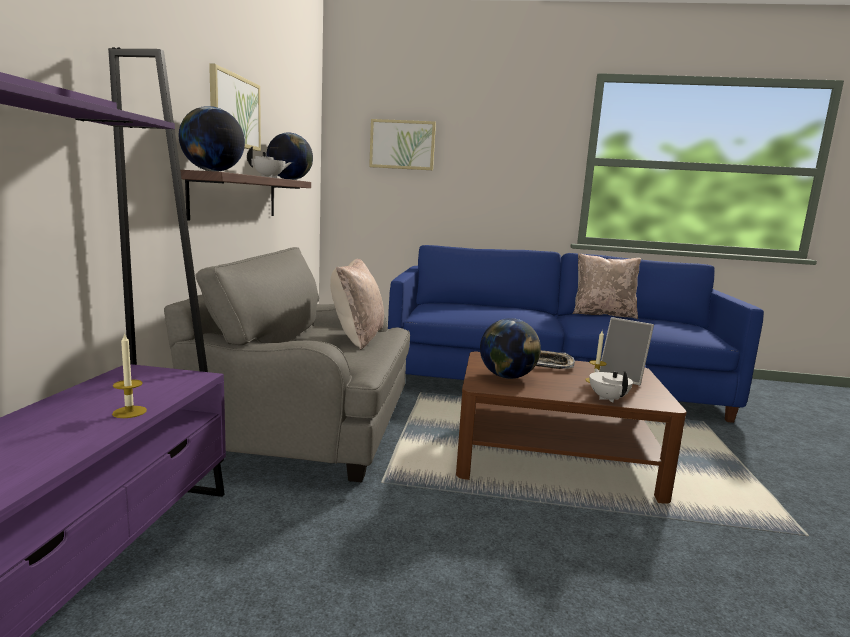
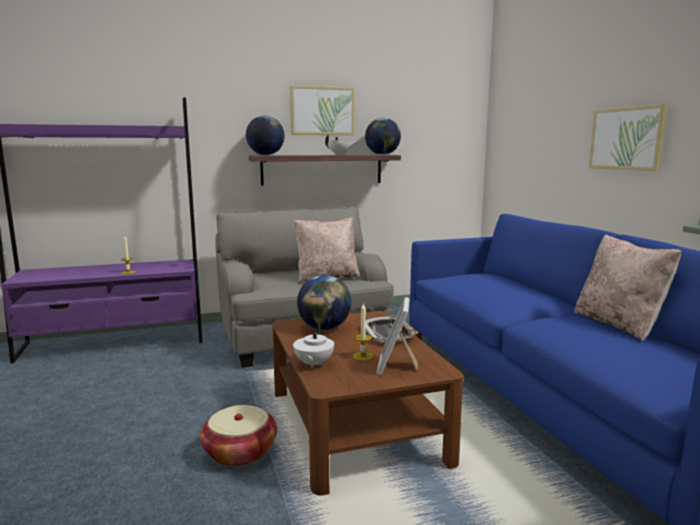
camera: 65 degrees right, 0 degrees up
(402, 145) = (534, 109): picture -> picture (626, 138)
(584, 525) = (239, 452): none -> basket
(608, 398) = (313, 364): white teapot -> white teapot turned 135 degrees clockwise

